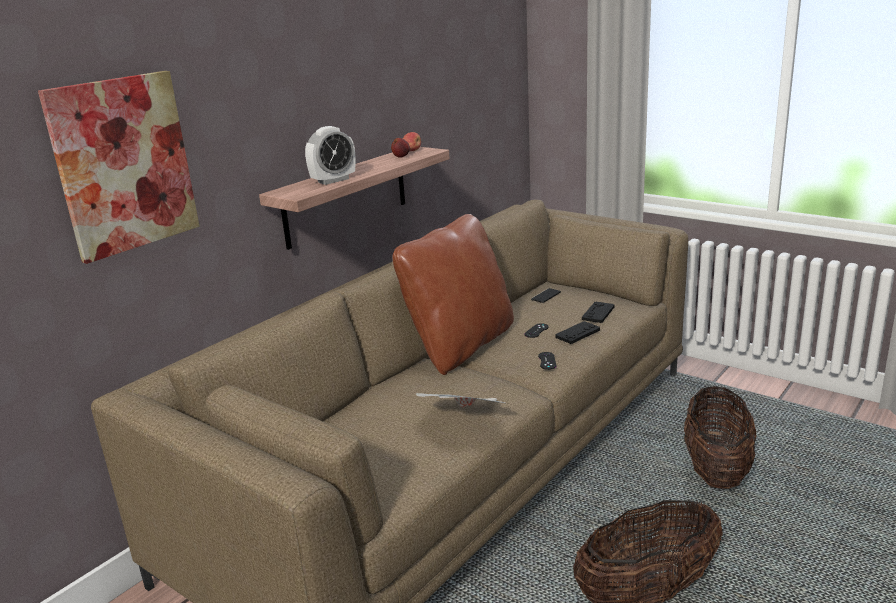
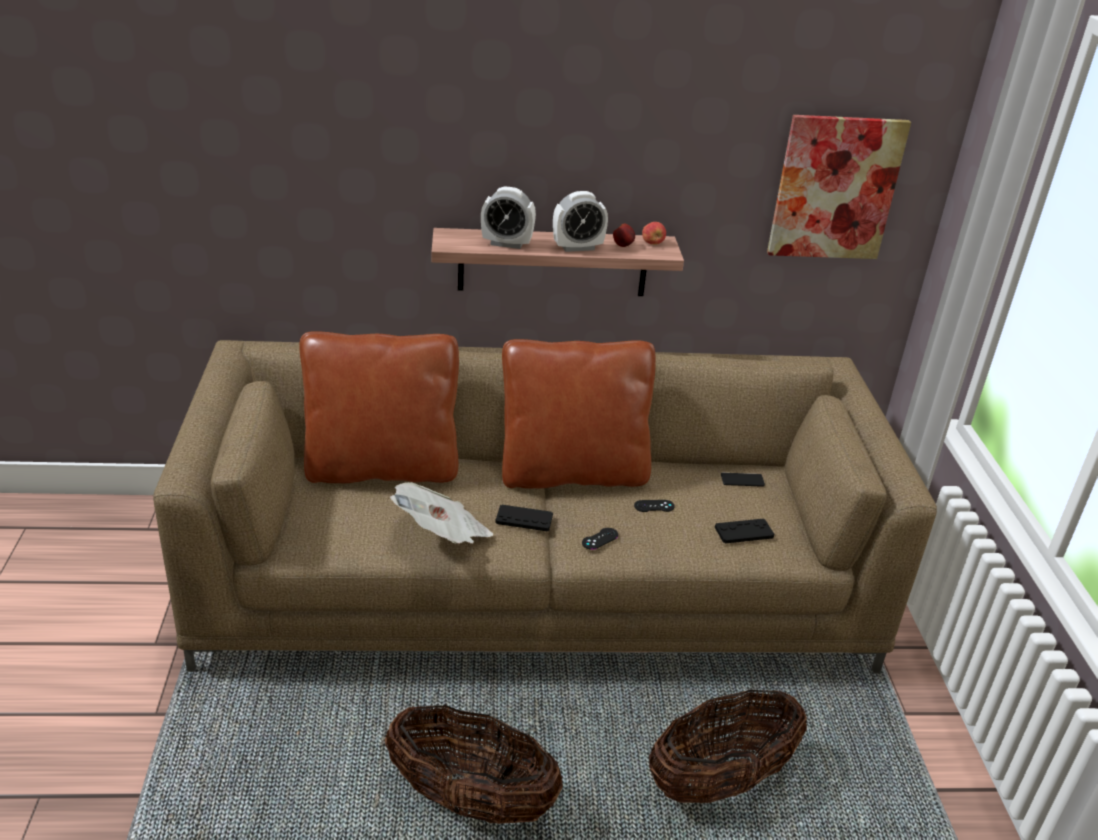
camera: 45 degrees right, 10 degrees up
(124, 164) = (289, 162): picture -> picture (835, 188)
(343, 419) = (382, 468): none -> brown pillow
(379, 166) = (577, 247): none -> alarm clock
(577, 333) = (679, 536): black game controller -> black game controller (524, 519)

